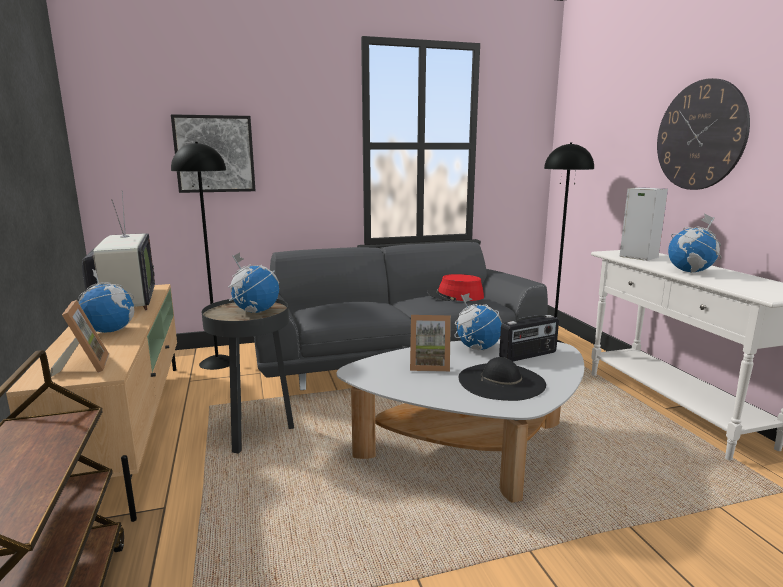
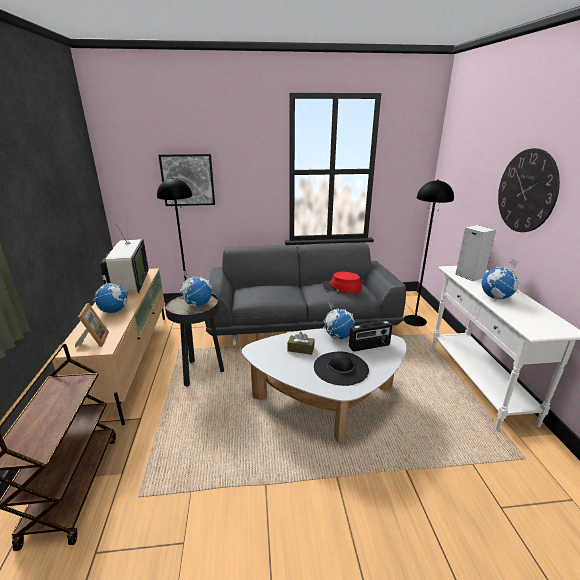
camera: 10 degrees right, 10 degrees up
(429, 365) = (301, 349): picture frame -> brown tissue box

